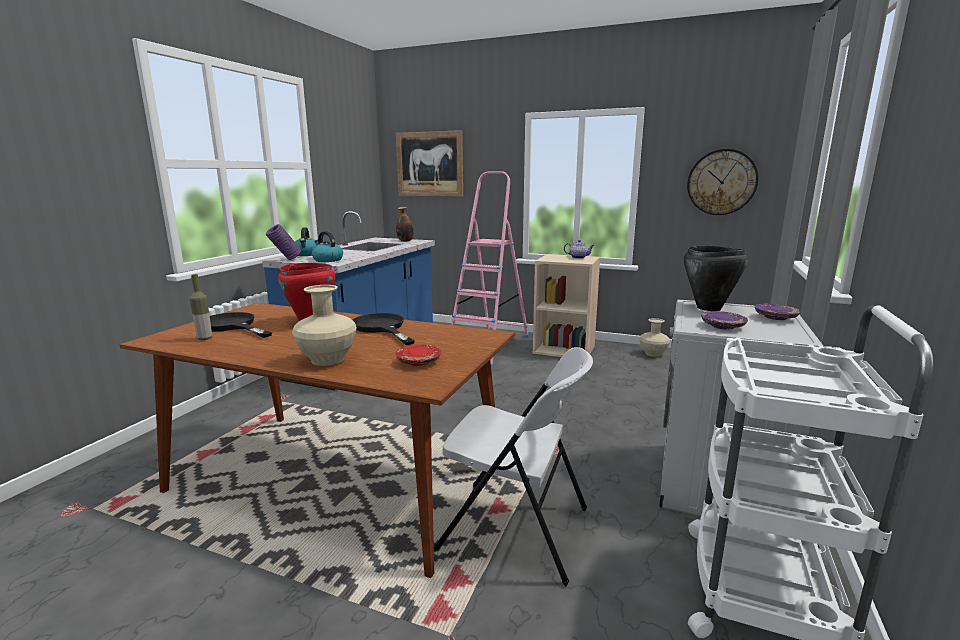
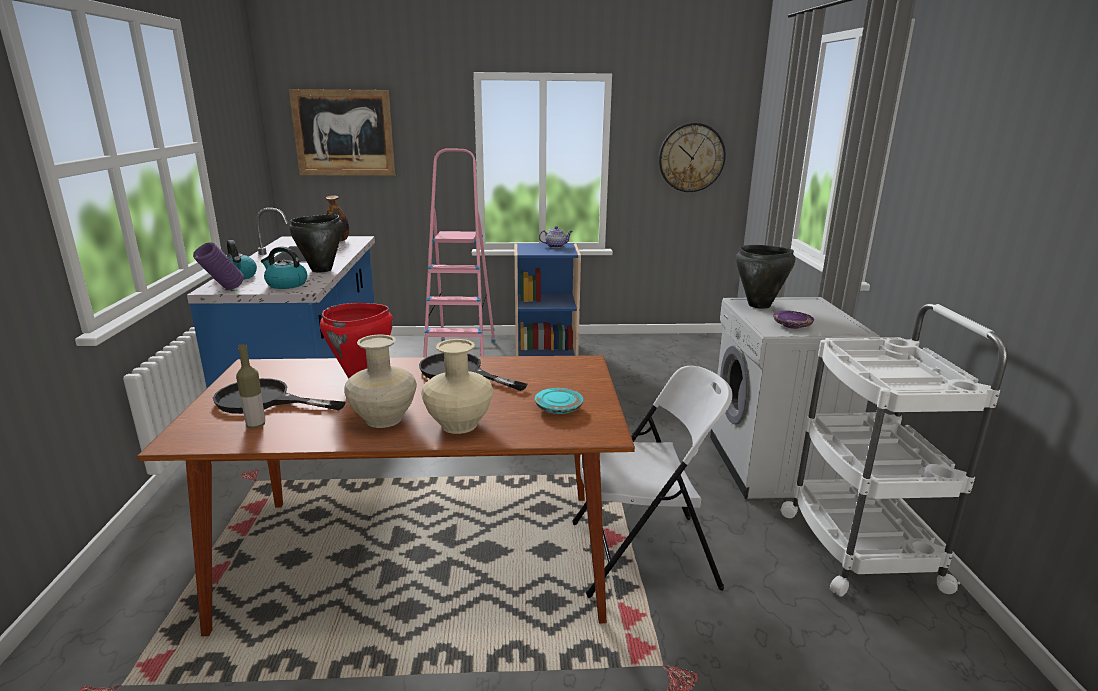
camera: 25 degrees left, 5 degrees up
(364, 254) = (322, 270): none -> black cooking pot
(419, 362) = (559, 408): red plate -> turquoise plate
(565, 349) = (546, 351): beige bookcase -> blue bookcase
(653, 354) = (636, 343): beige vase -> beige vase (384, 419)
(775, 317) = (819, 309): purple plate -> none

